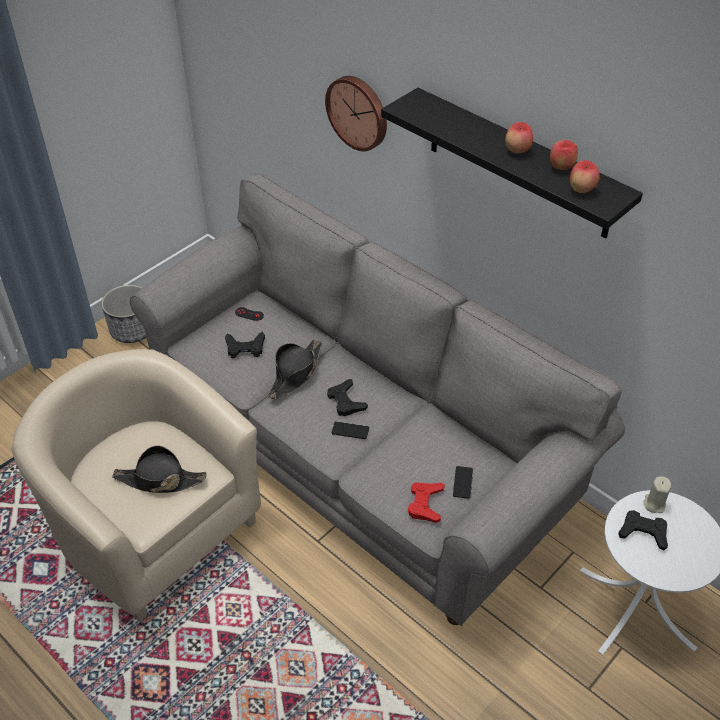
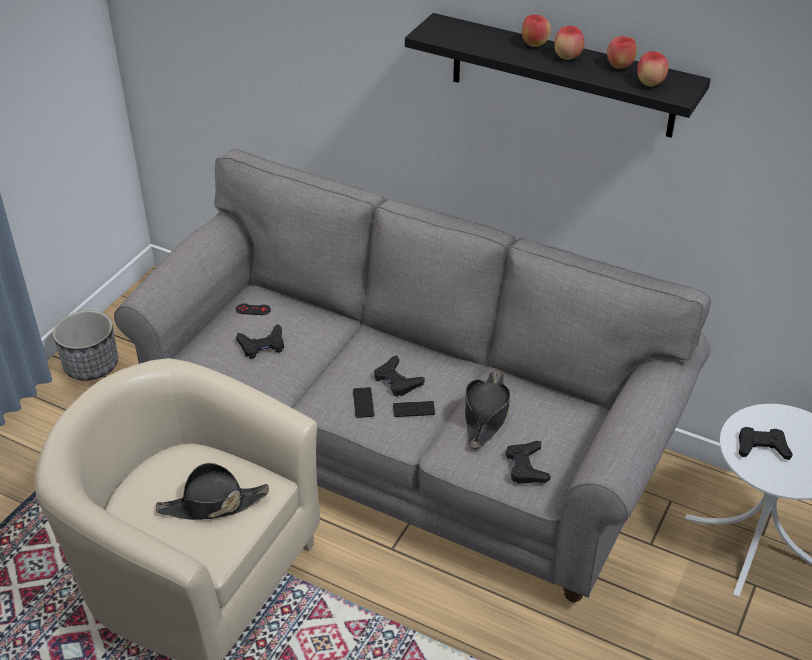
camera: 15 degrees left, 5 degrees down
(295, 373) = (330, 362): black hat -> black hat (486, 415)
(358, 112) = (357, 55): wall clock -> none
(425, 504) = (526, 466): red game controller -> black game controller
(463, 482) = (557, 437): phone -> phone (363, 403)
(493, 133) = (534, 44): none -> apple
(654, 504) = (761, 418): beige candle -> none

